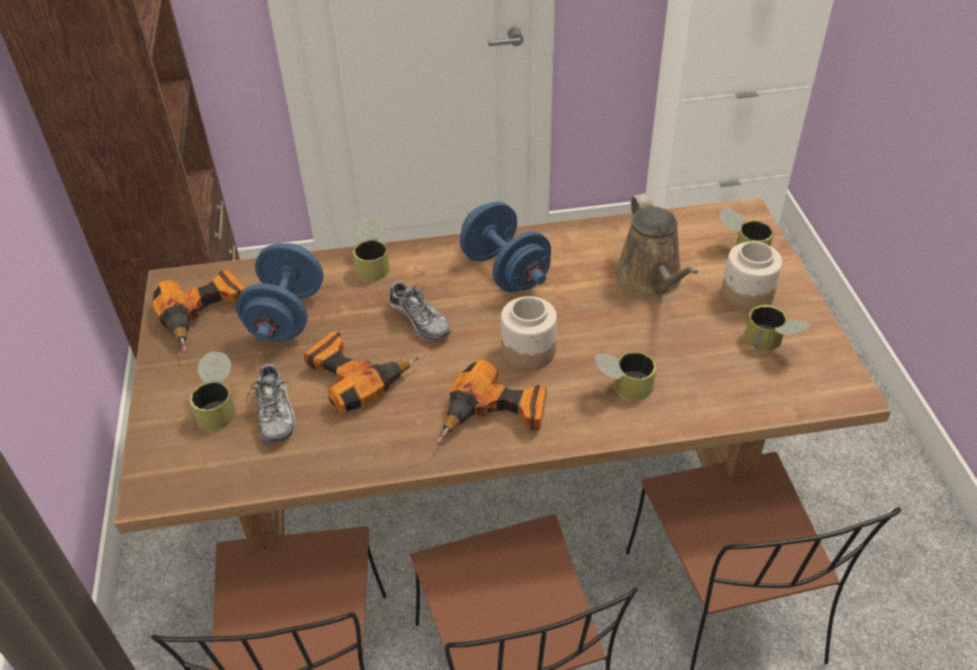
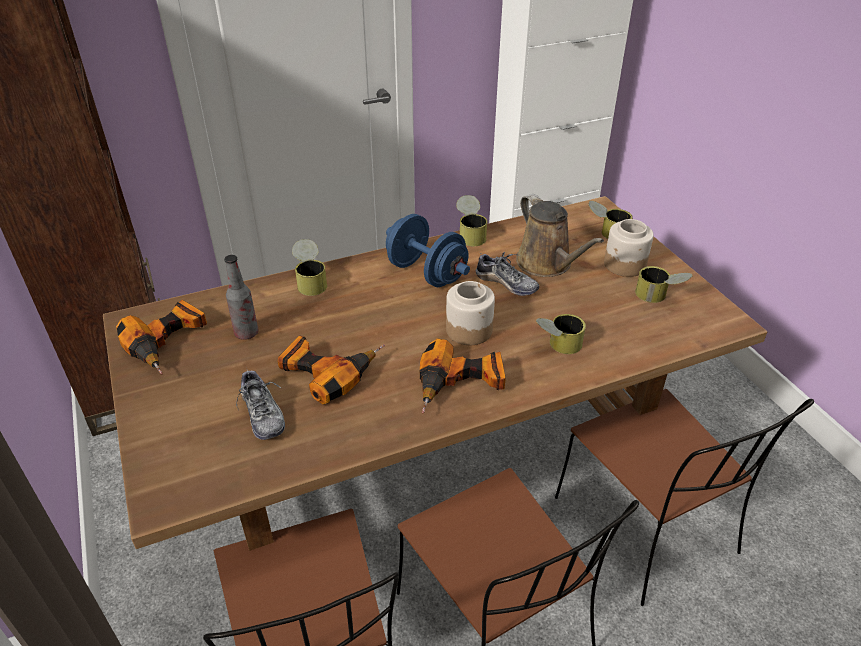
camera: 15 degrees left, 5 degrees down
(219, 406) = (206, 417): can -> can (470, 234)
(286, 316) = (246, 333): blue dumbbell -> bottle
(420, 321) = (368, 320): shoe -> shoe (506, 283)

